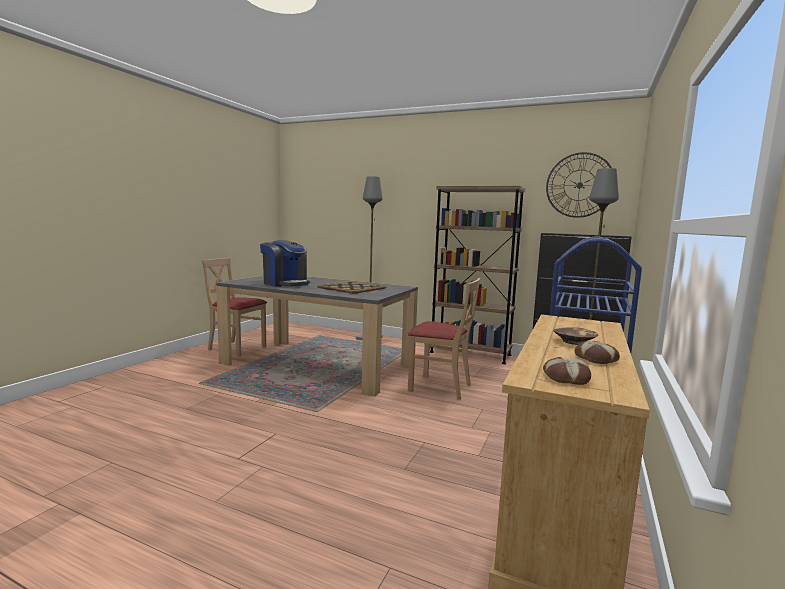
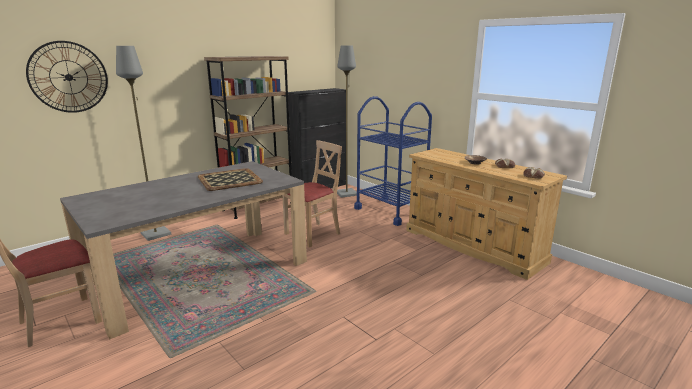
camera: 65 degrees left, 10 degrees up
(285, 283) = (162, 201): coffee machine -> none
(579, 185) = (304, 52): wall clock -> wall clock (68, 77)

